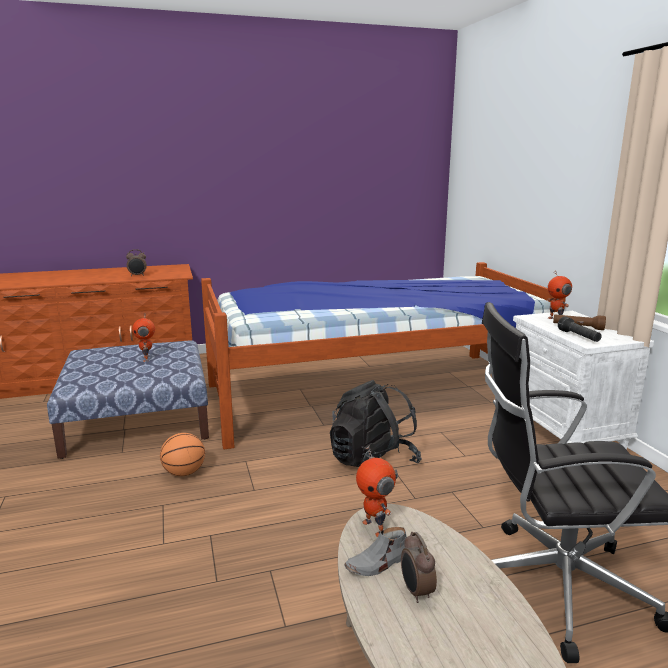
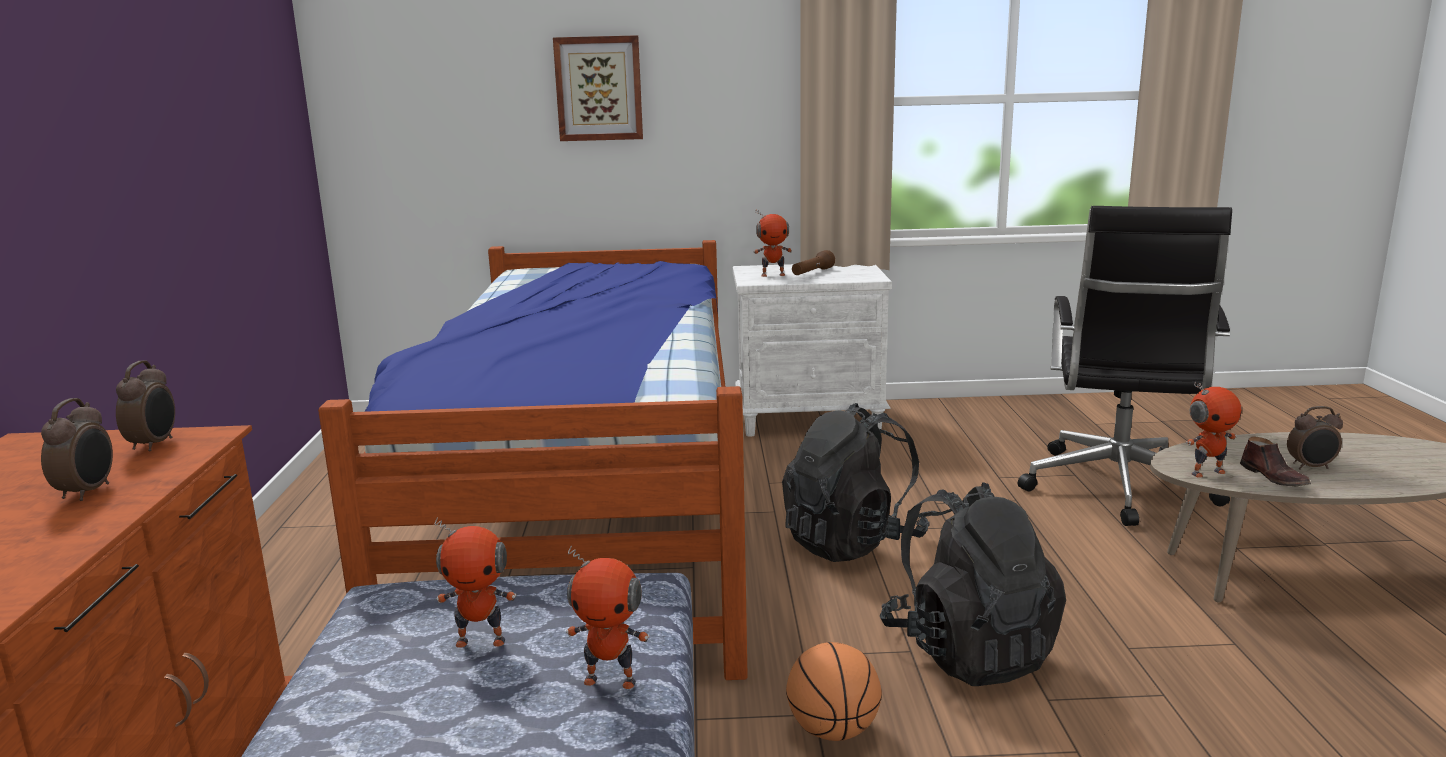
camera: 75 degrees left, 0 degrees up
(116, 378) = (611, 680): none -> toy robot
(174, 273) = (155, 444): none -> alarm clock
(256, 508) = (969, 651): none -> black backpack
(378, 563) = (1274, 477): grey shoe -> brown shoe
(534, 178) = (599, 88): none -> picture
(578, 337) = (850, 277): black flashlight -> none

